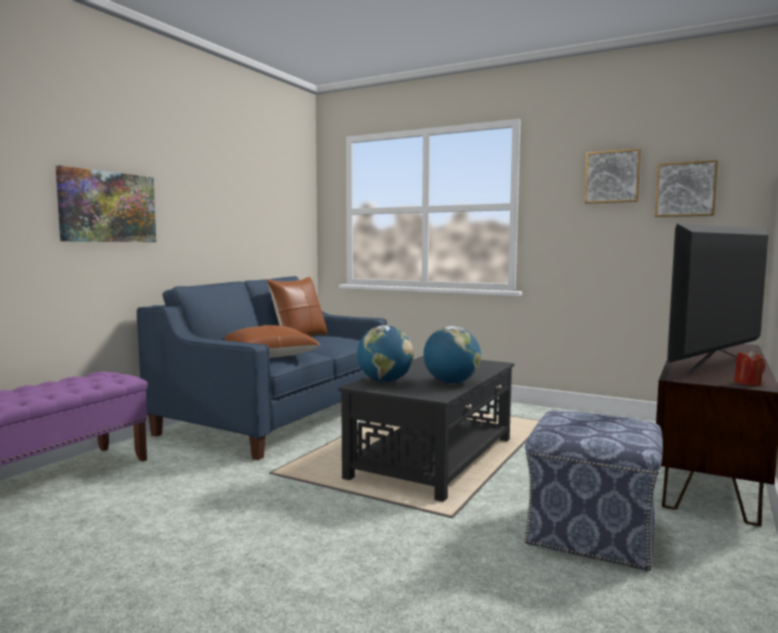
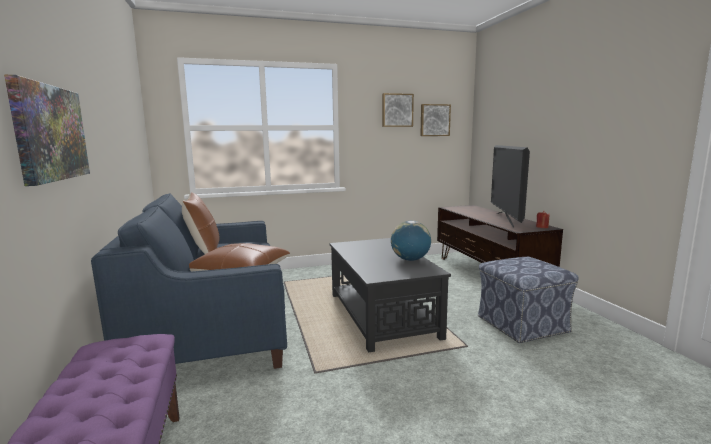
camera: 45 degrees left, 5 degrees up
(385, 381) = (377, 270): globe -> none

